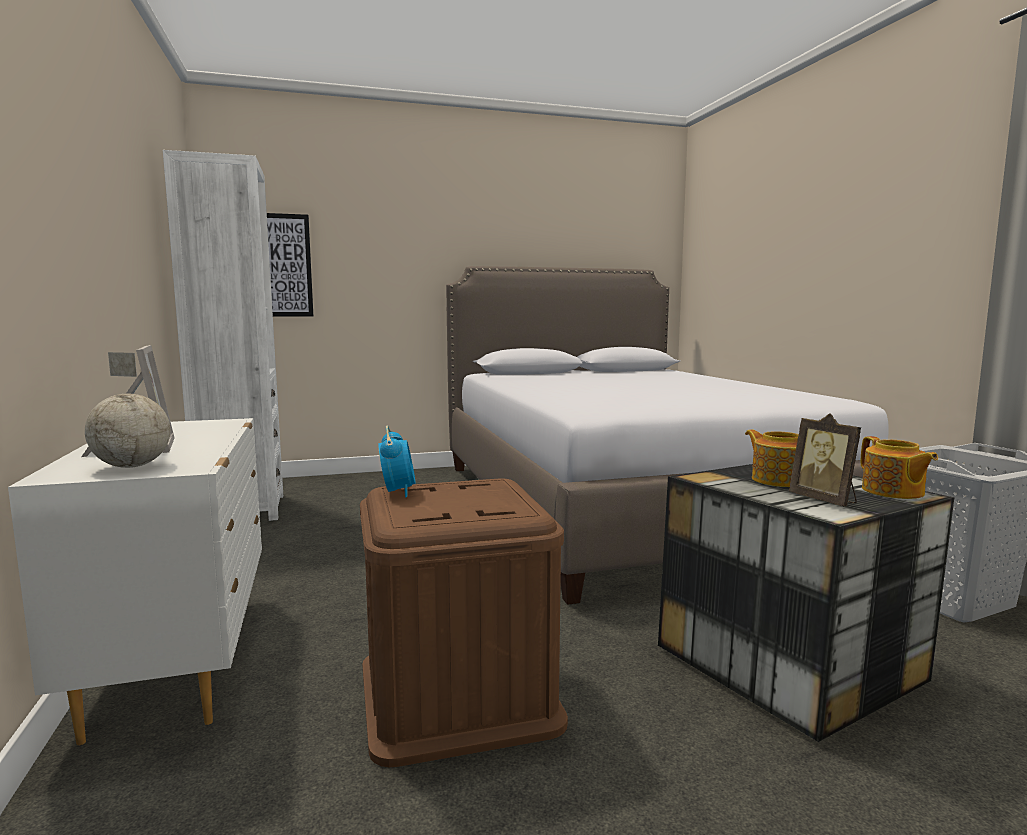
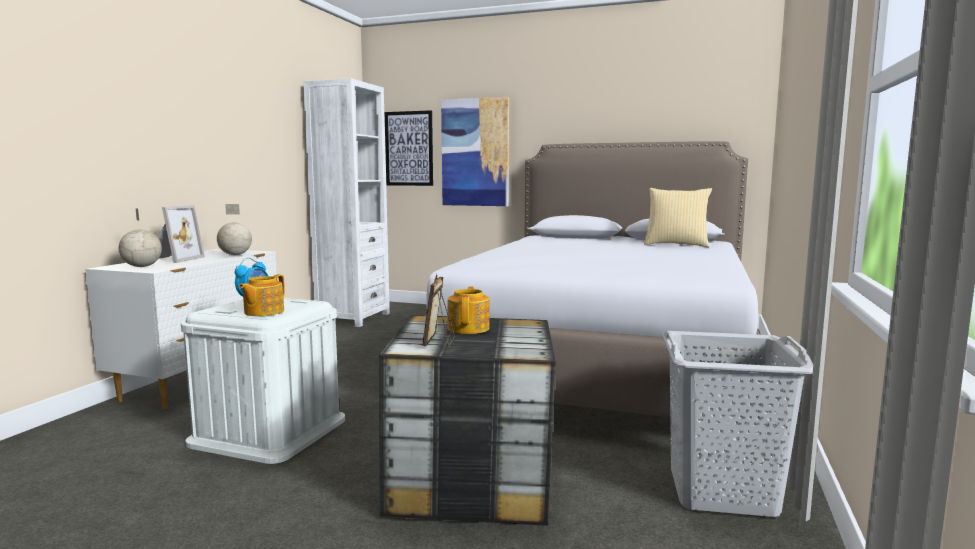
camera: 35 degrees right, 0 degrees up
(215, 429) = (235, 255): none -> globe
(373, 274) = (475, 152): none -> picture
(457, 693) = (269, 431): brown storage box -> white storage box
(653, 374) = (676, 245): none -> pillow
(893, 492) = (517, 349): teapot -> teapot (263, 312)

